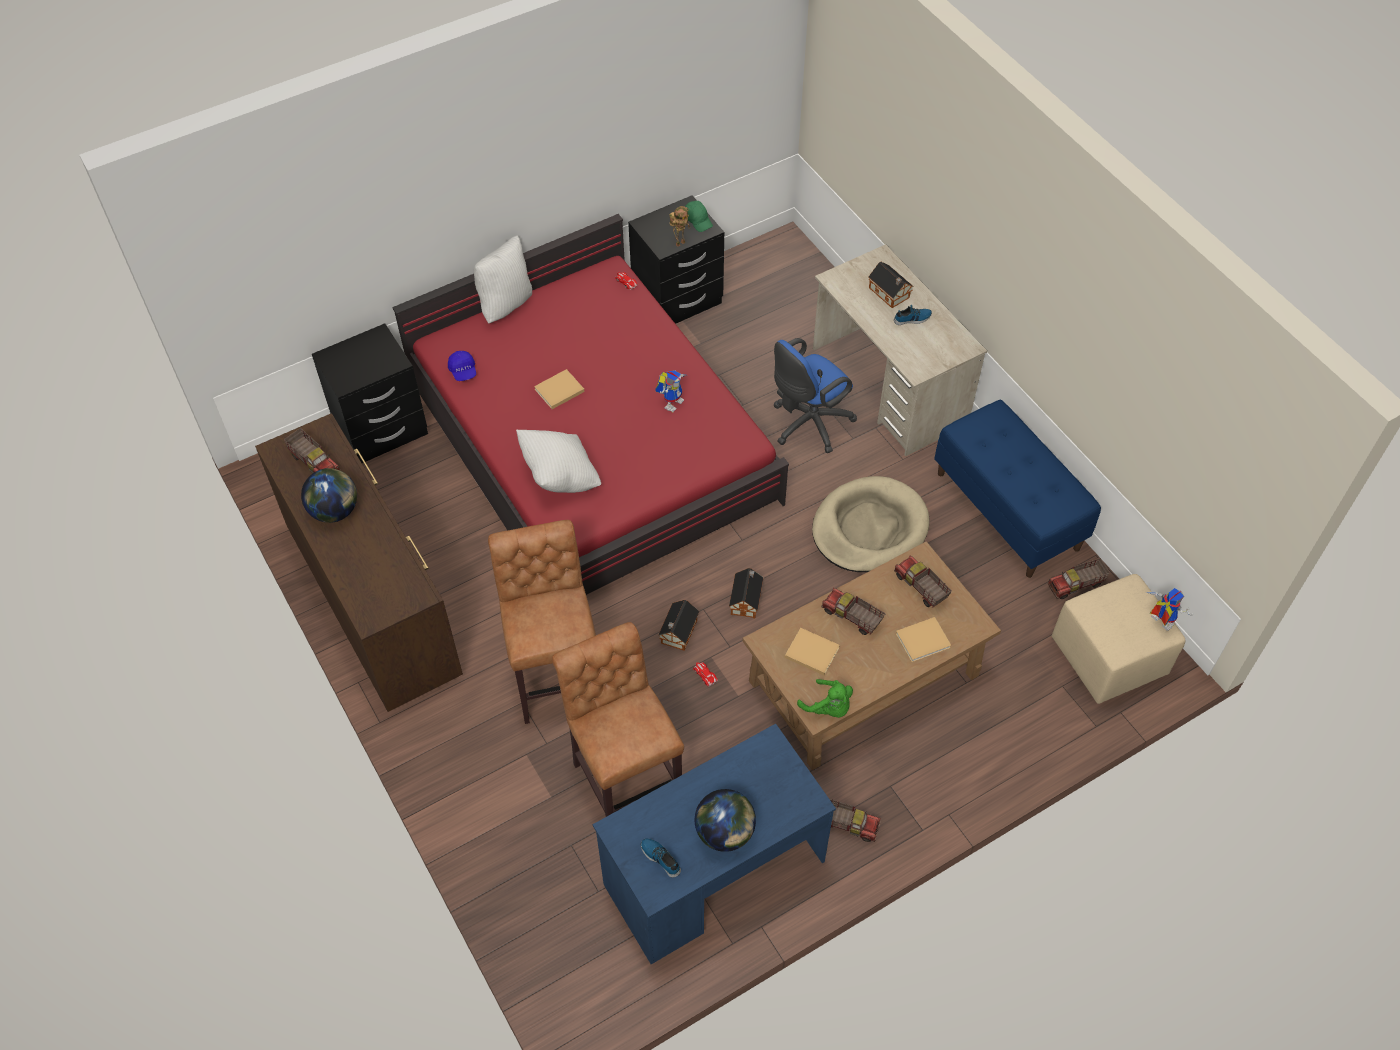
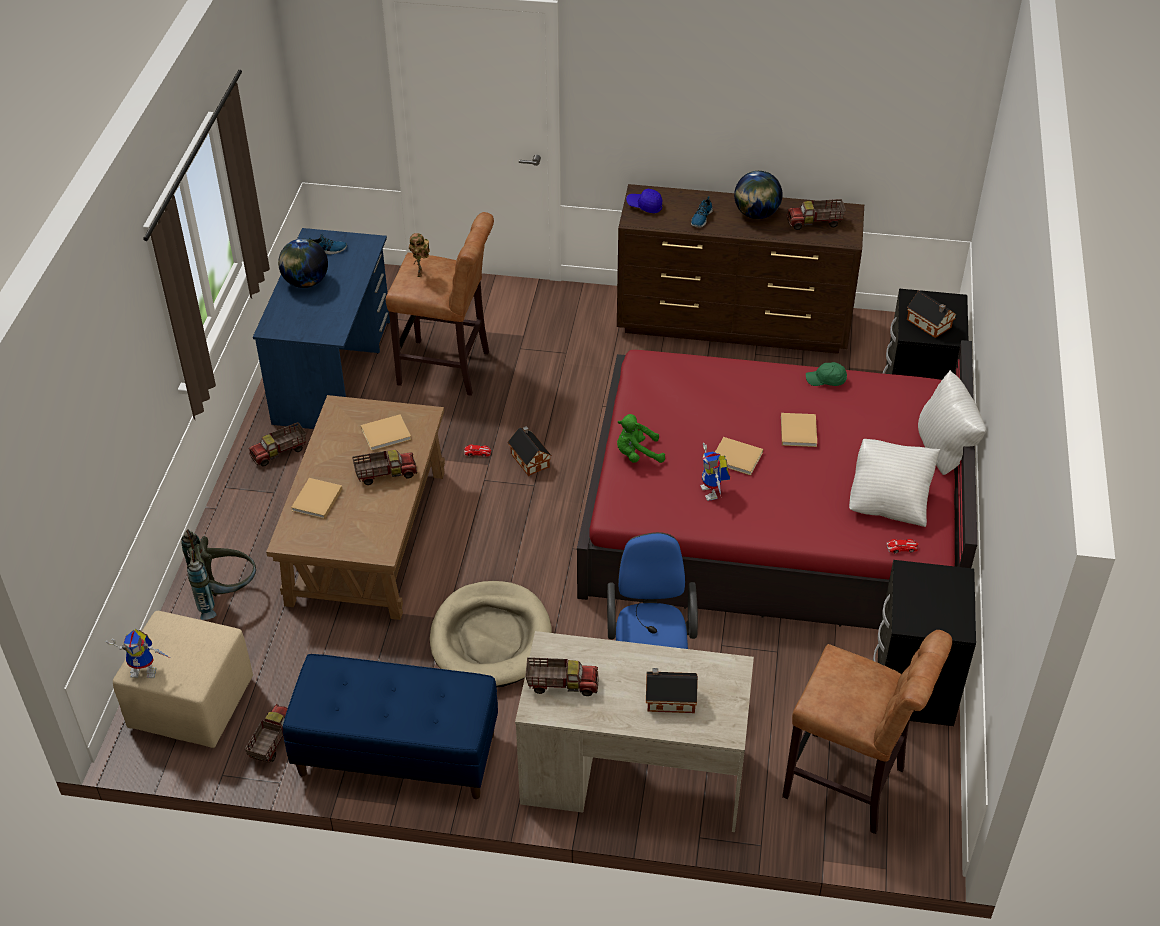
camera: 130 degrees right, 10 degrees down
(463, 371) = (880, 388): blue cap -> blue cap (644, 206)
(555, 674) = (570, 379): brown stool -> brown stool (850, 785)
(560, 476) = (700, 384): white pillow -> white pillow (889, 500)
(622, 408) = (738, 458): none -> beige book
(680, 242) = (905, 588): toy robot -> toy robot (421, 274)
(698, 220) = (928, 623): green cap -> green cap (826, 380)
(746, 599) = (513, 515): toy house -> toy house (930, 324)
(828, 708) = (335, 415): green plush toy -> green plush toy (637, 454)
(912, 319) = (616, 692): shoe -> shoe (701, 218)
(920, 588) = (359, 531): toy truck -> toy truck (562, 684)
(1012, 723) = (225, 595): none -> grey backpack

